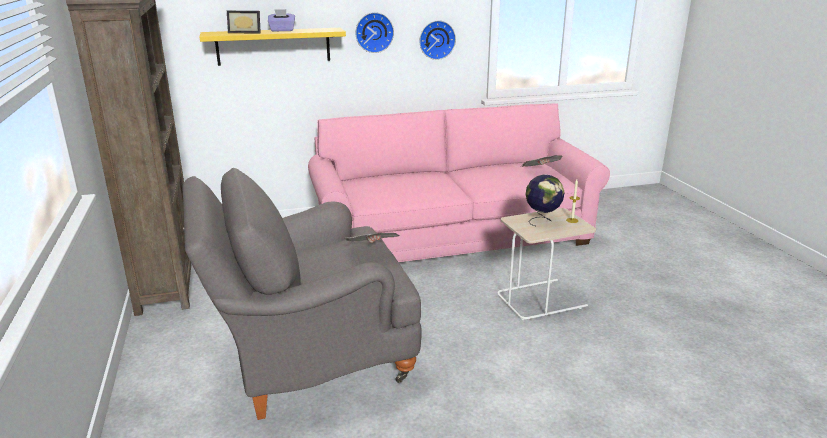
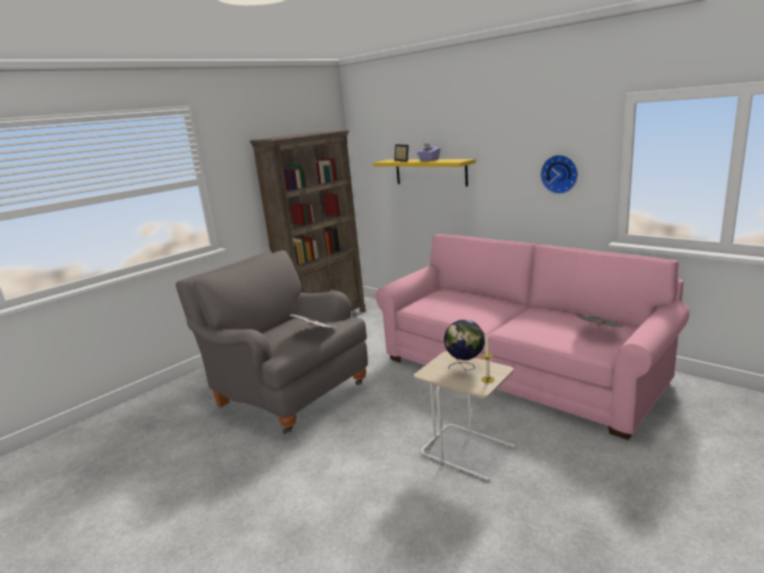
camera: 60 degrees right, 5 degrees down
(374, 32) = (502, 164): wall clock -> none

